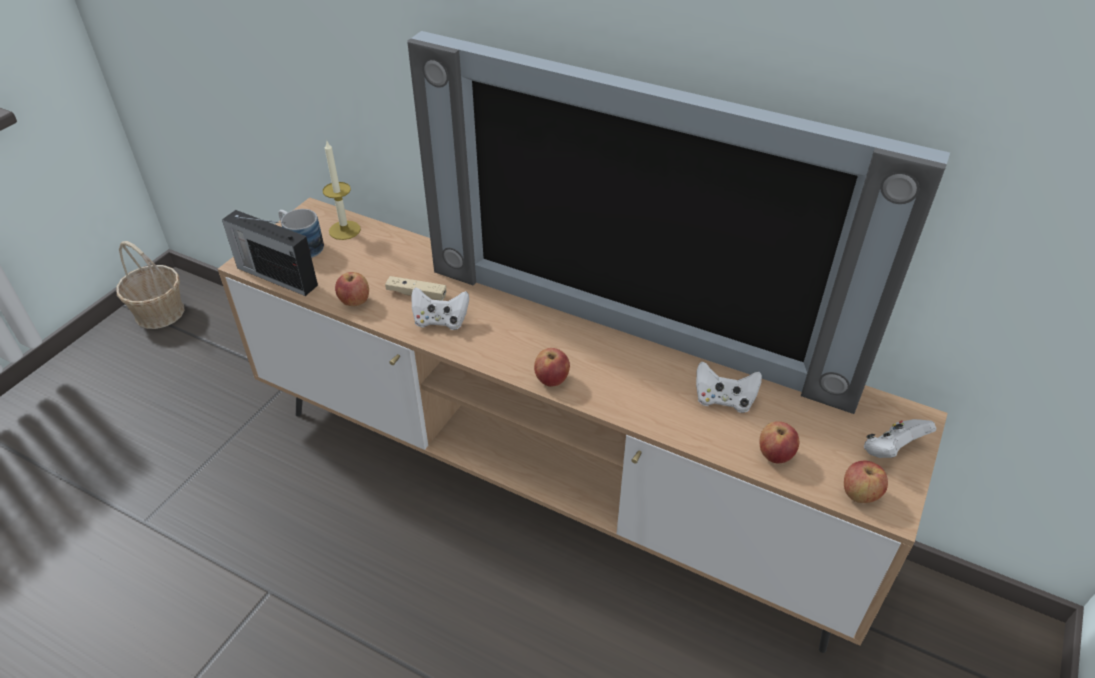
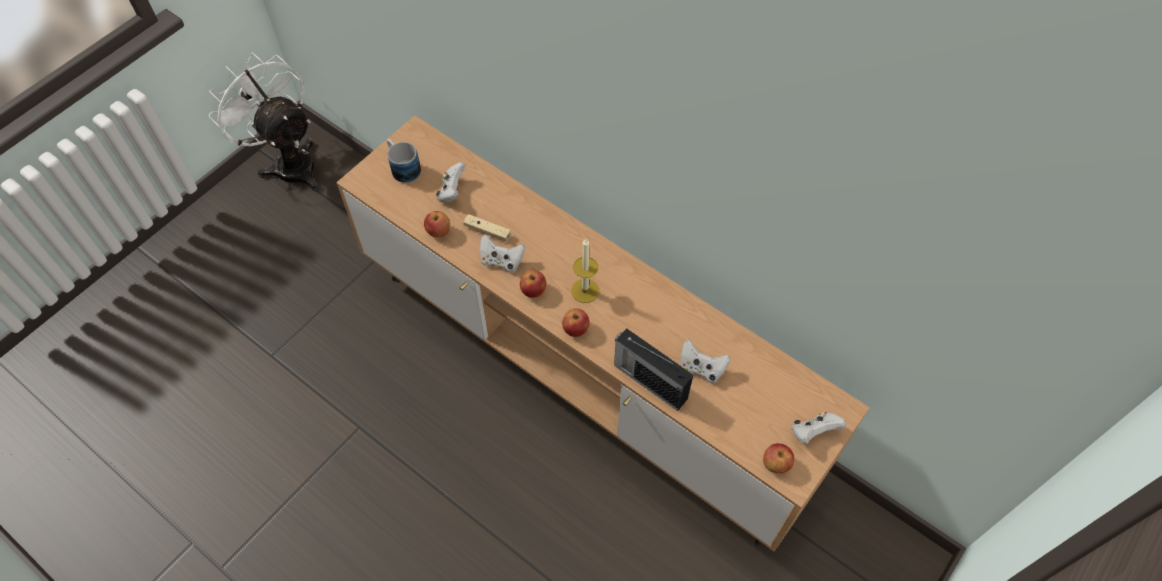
camera: 10 degrees right, 15 degrees up
(159, 313) = (289, 162): basket -> white fan
(276, 276) = (380, 196): radio -> radio (649, 380)
(344, 230) = (439, 156): candle -> candle (585, 290)
(365, 261) = (452, 191): none -> white game controller
(636, 319) = (654, 282): television -> none
(775, 455) = (724, 421): apple -> apple (533, 291)

